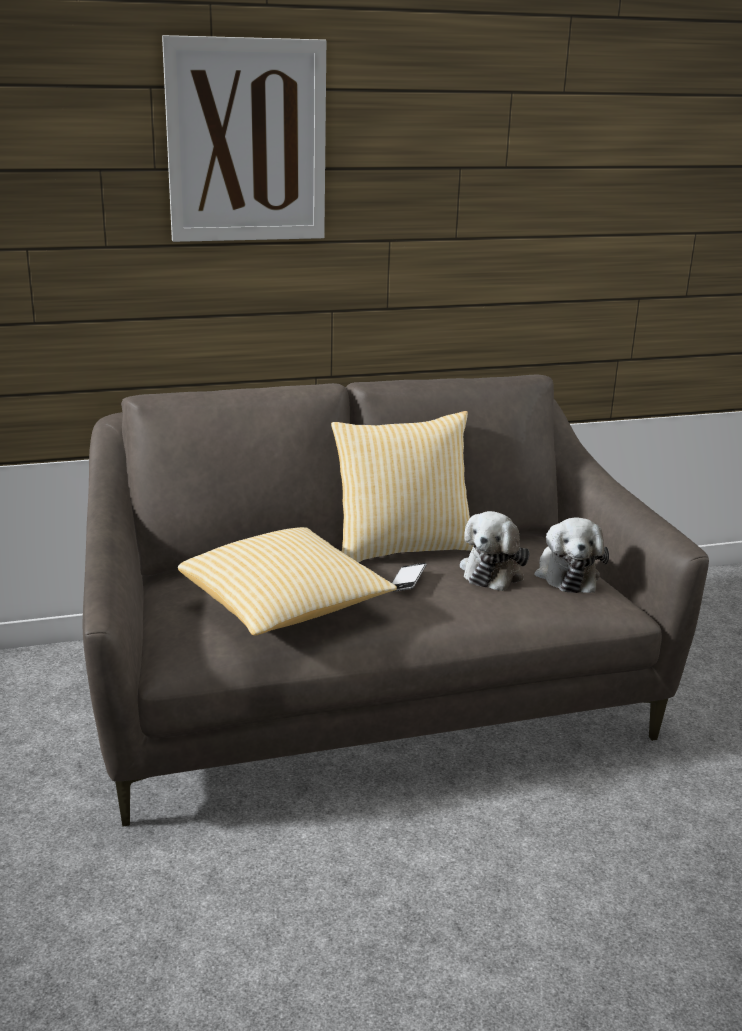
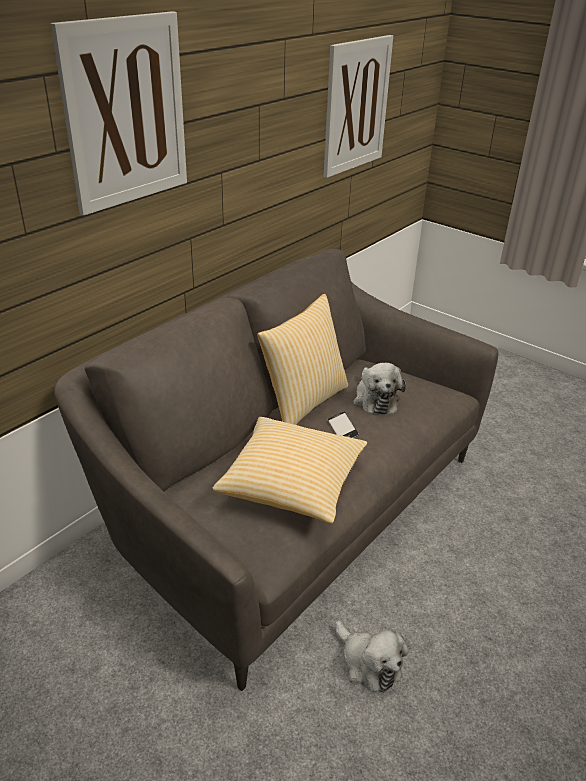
camera: 35 degrees left, 10 degrees up
(565, 575) = (408, 385): plush toy -> plush toy (368, 663)
(647, 199) = (356, 106): none -> picture

